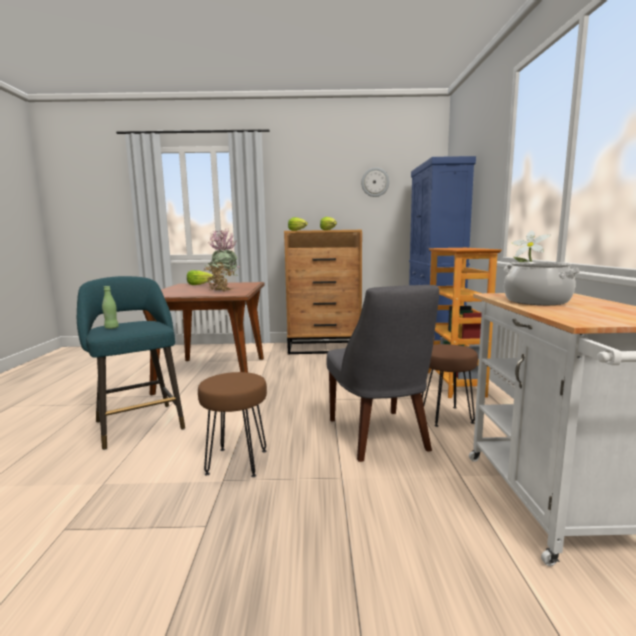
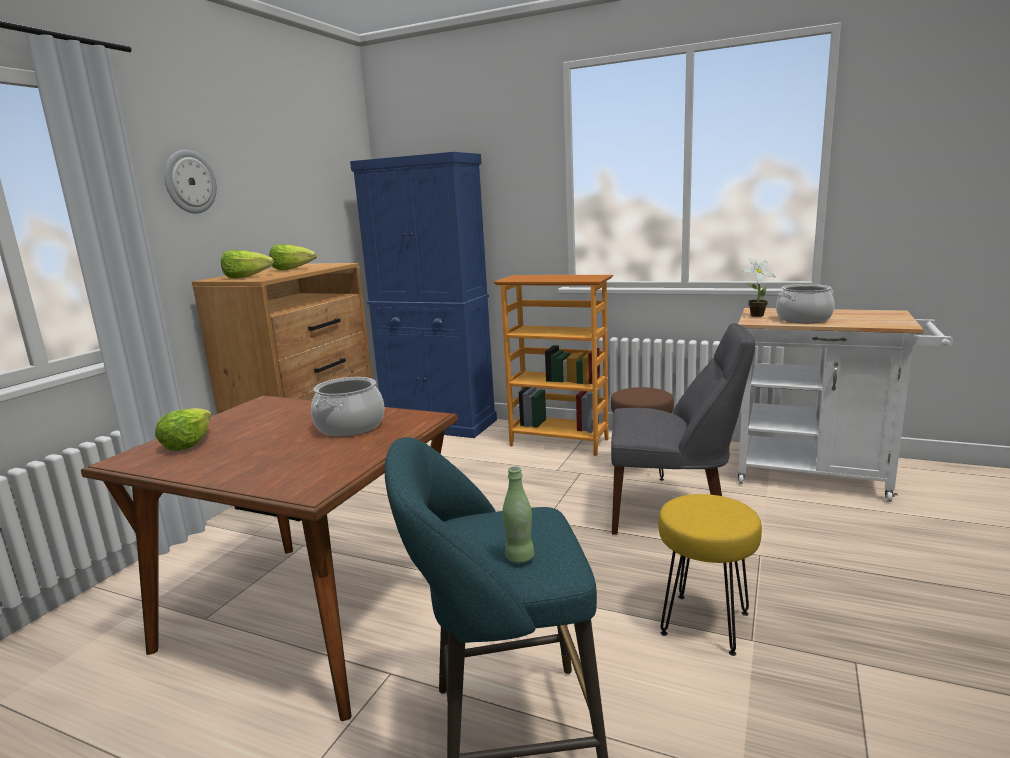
camera: 65 degrees left, 5 degrees up
(222, 290) = (350, 426): potted plant -> cooking pot
(237, 462) = (706, 623): brown stool -> yellow stool
(375, 182) = (301, 176): wall clock -> wall clock (189, 182)

